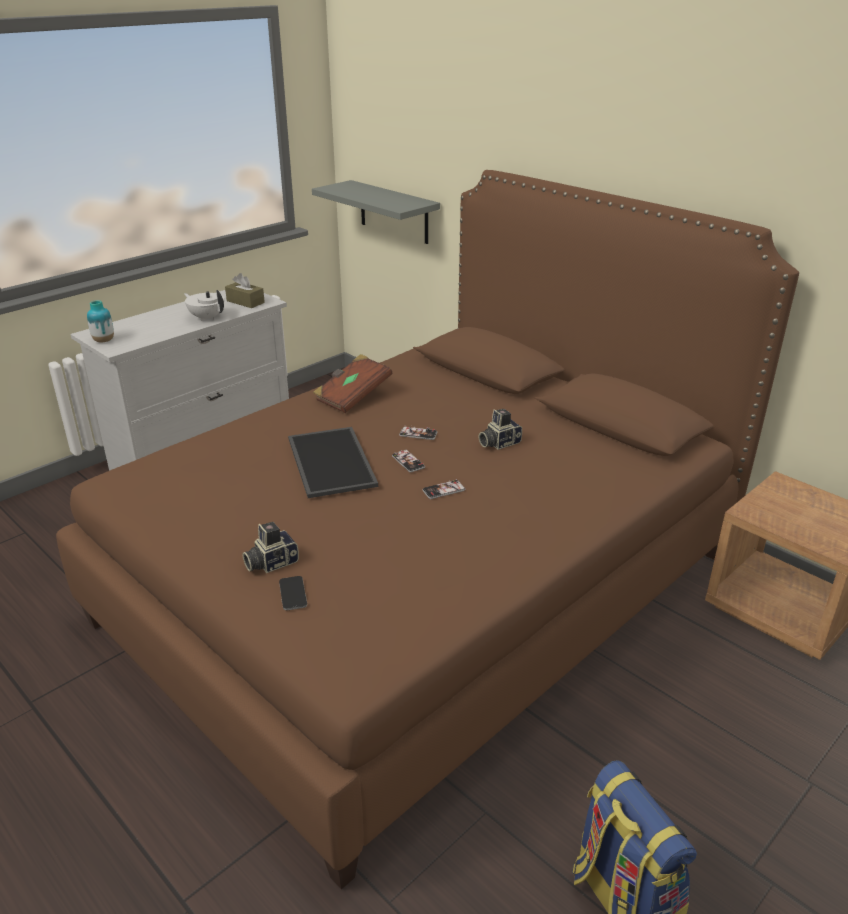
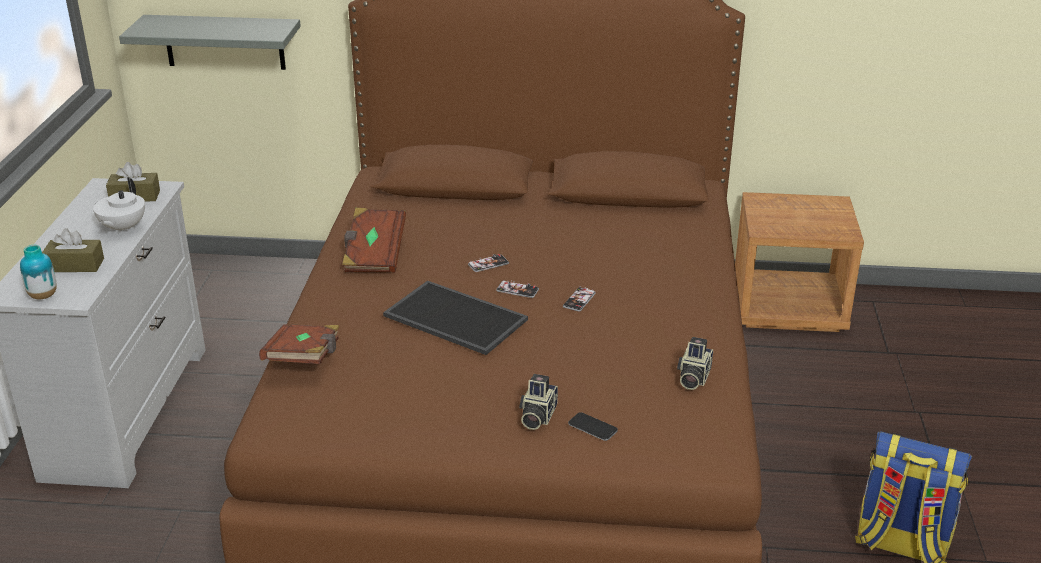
camera: 40 degrees left, 0 degrees up
(148, 330) = (75, 265): none -> brown tissue box
(200, 446) = (304, 359): none -> brown book
(207, 318) = (122, 228): white teapot -> white teapot turned 75 degrees counterclockwise
(498, 443) = (562, 245): camera -> camera (692, 378)

